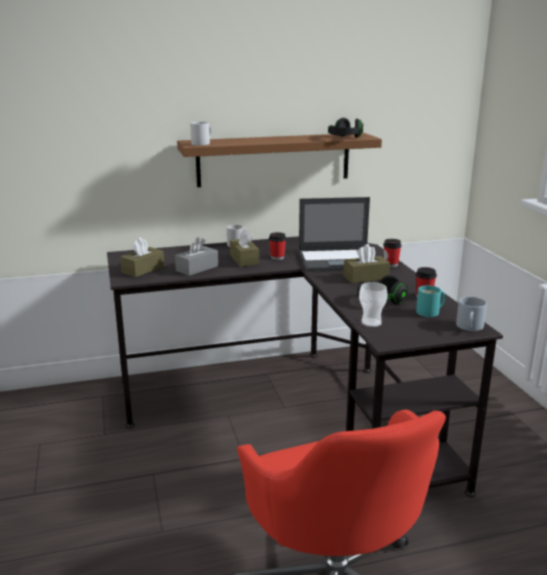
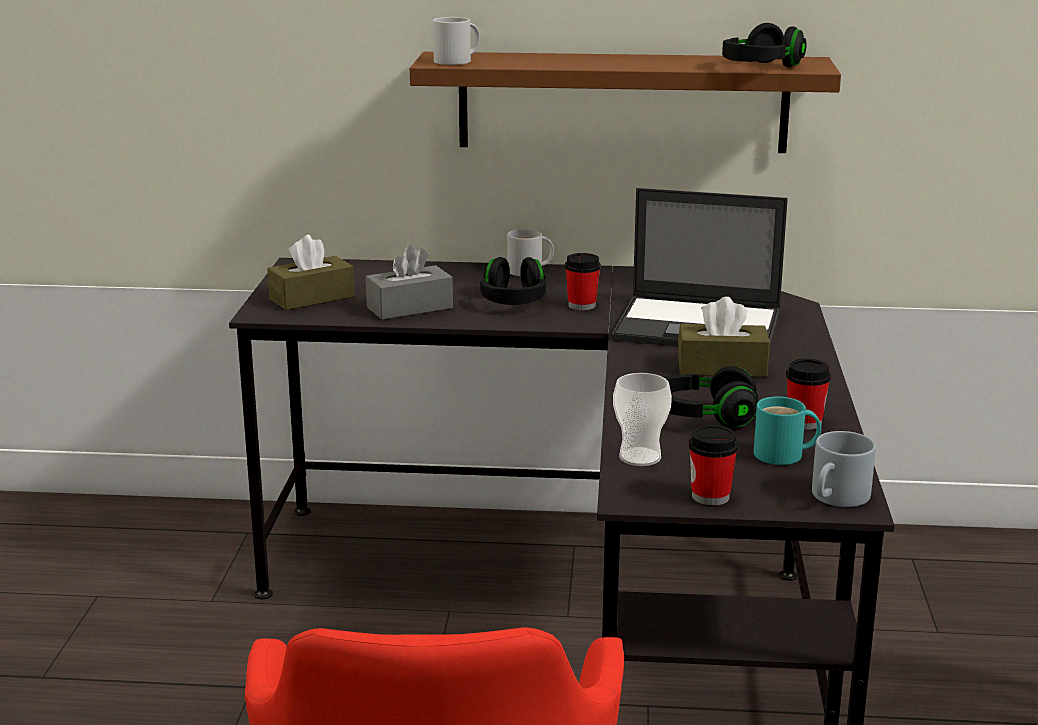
camera: 20 degrees right, 0 degrees up
(244, 259) = (513, 302): brown tissue box -> black headphones
(391, 264) = (802, 348): cup -> cup (710, 496)

